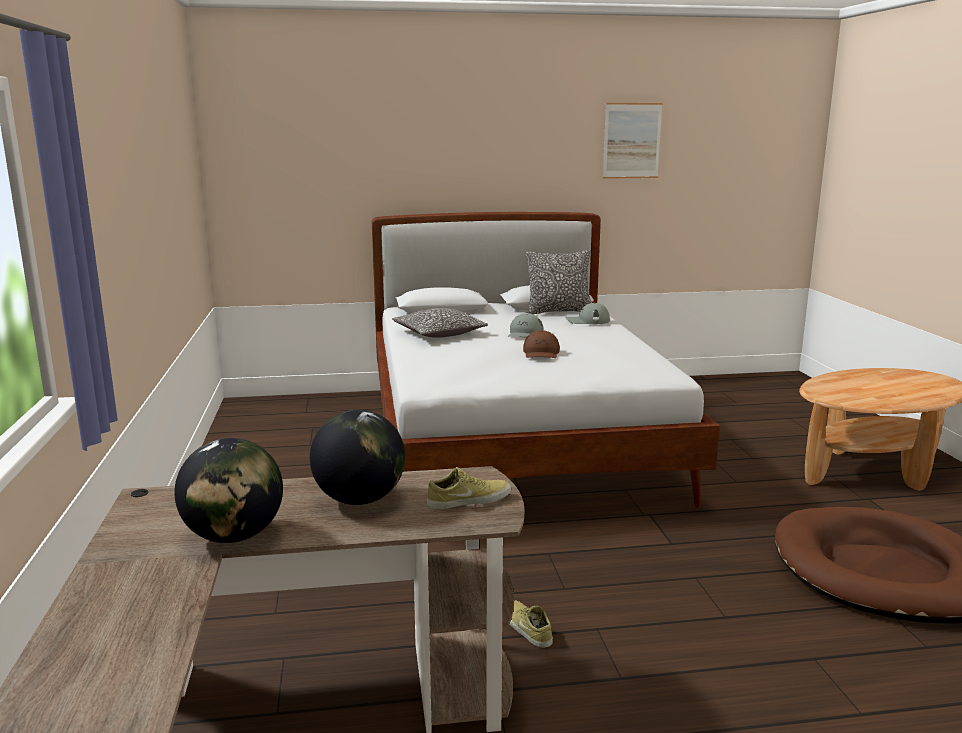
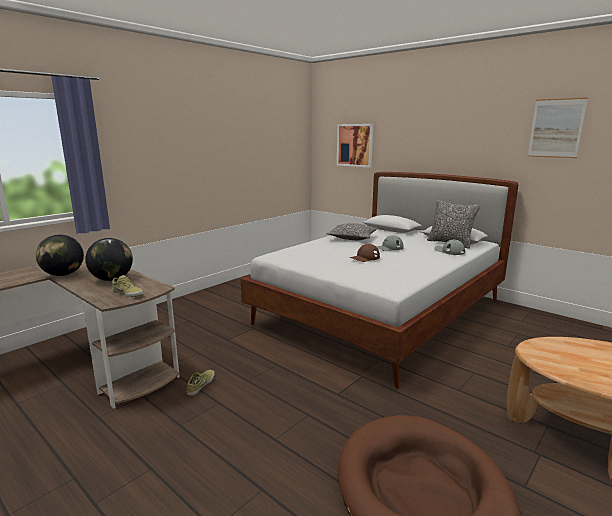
camera: 50 degrees right, 0 degrees up
(313, 172) = (355, 145): none -> picture

